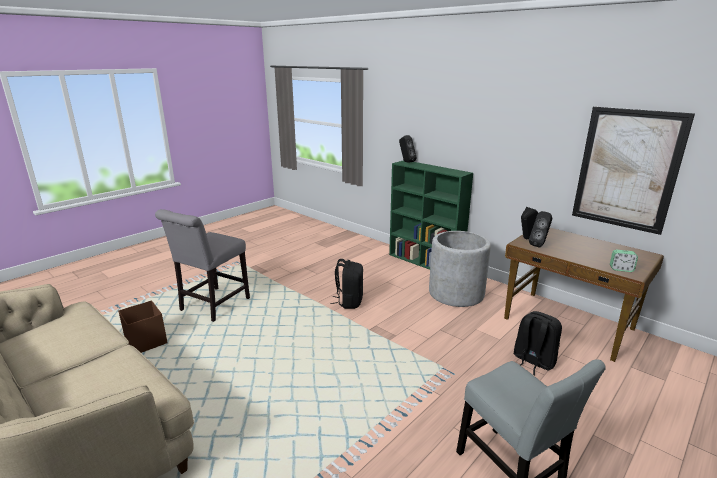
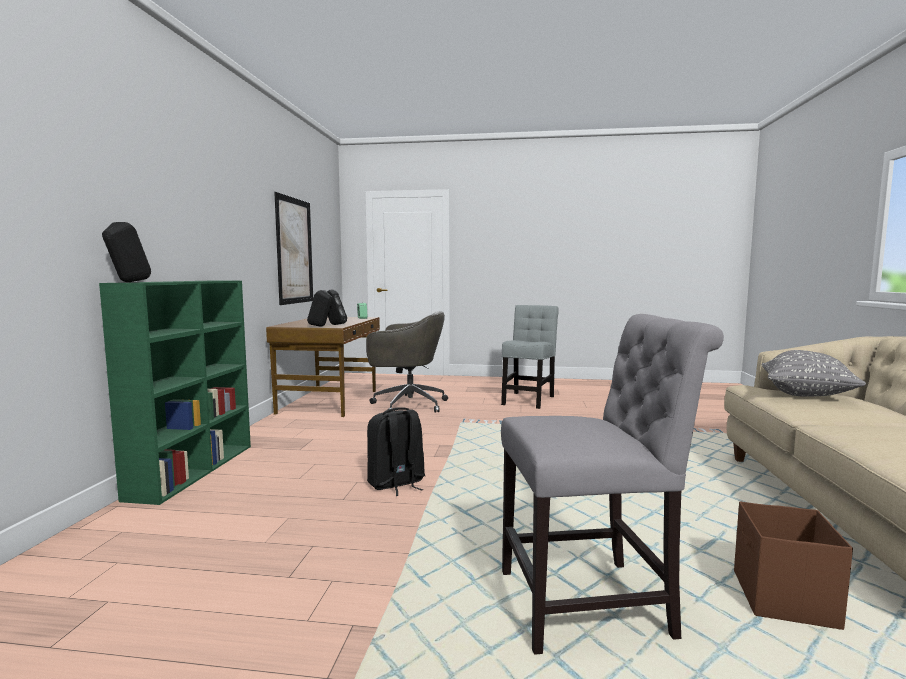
camera: 125 degrees left, 15 degrees down
(109, 391) = (806, 395): none -> grey pillow
(456, 293) = (302, 438): grey planter -> none
(533, 361) = (407, 404): black backpack -> grey office chair

